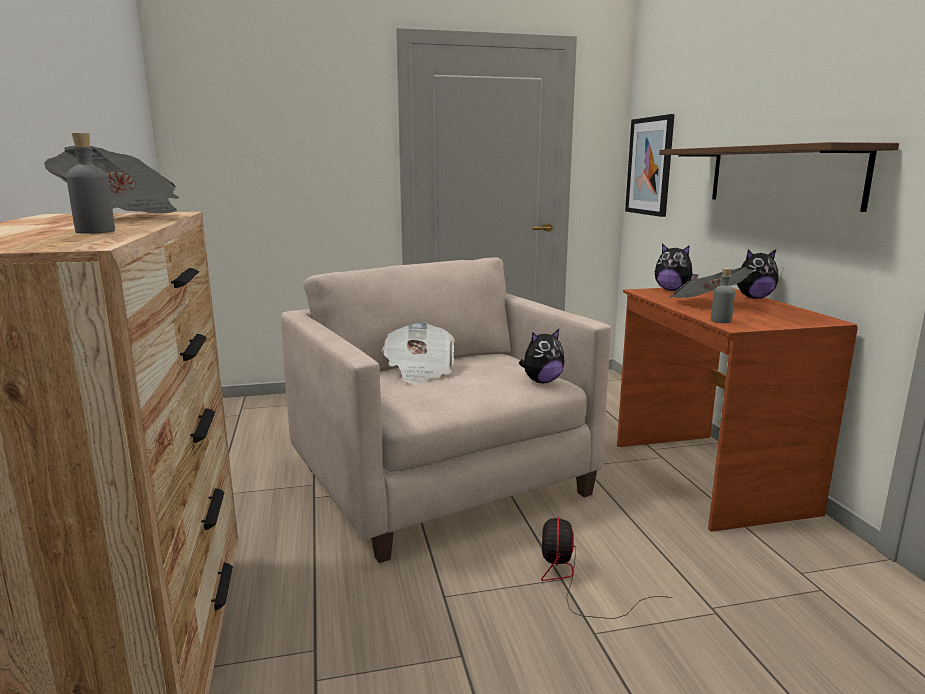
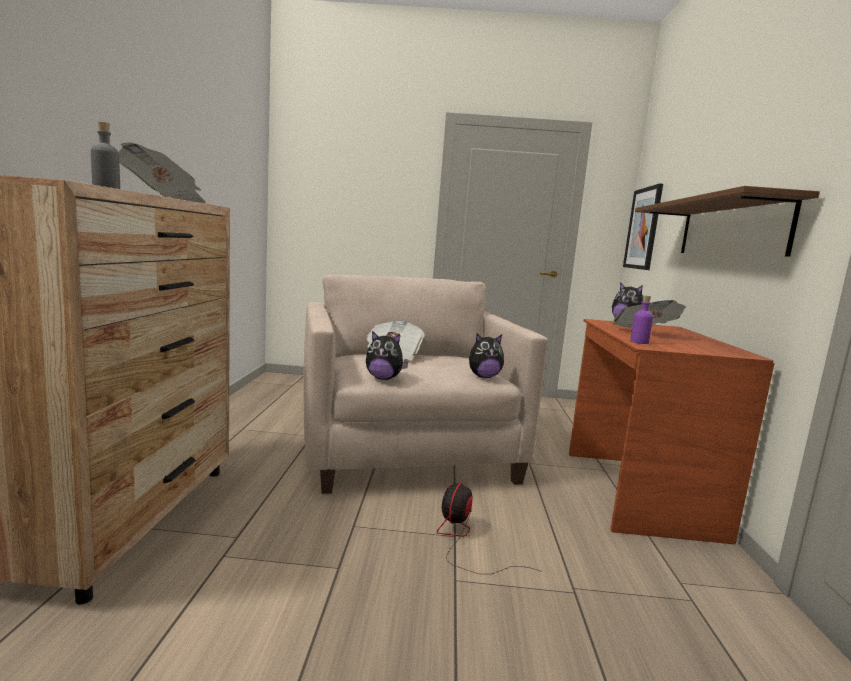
camera: 15 degrees right, 5 degrees down
(721, 321) = (639, 342): grey bottle -> purple bottle
(753, 298) = (696, 335): plush toy -> plush toy (384, 378)

